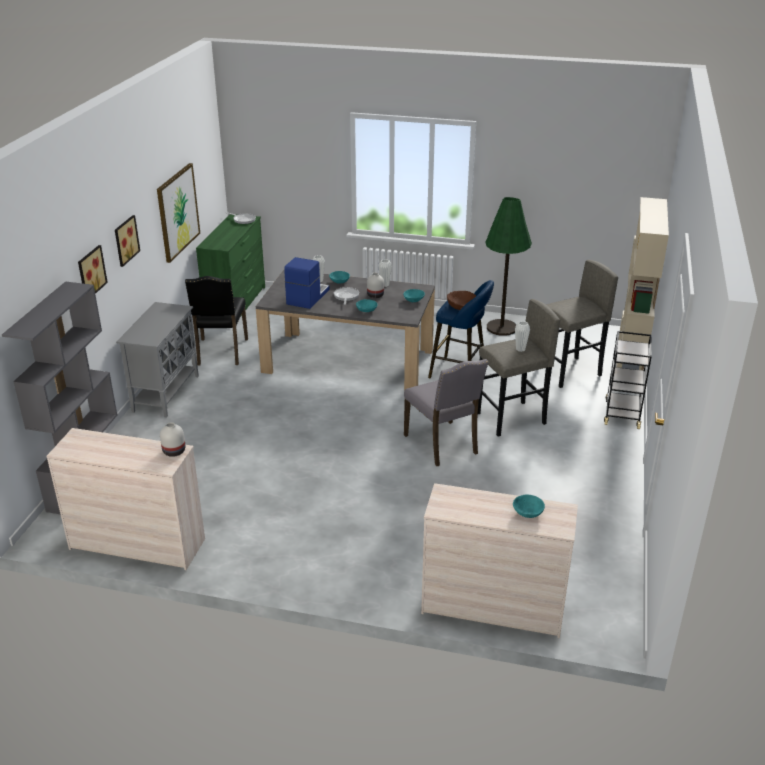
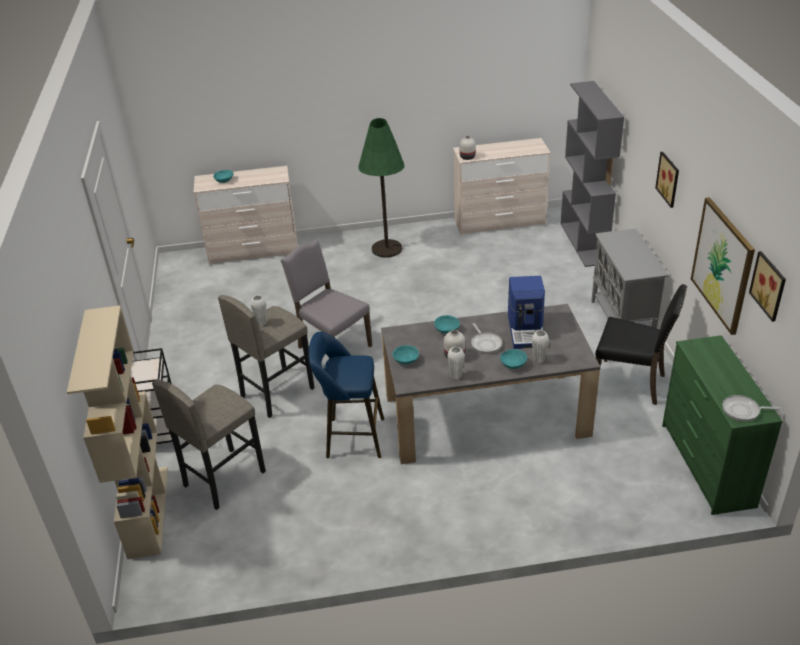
camera: 160 degrees right, 5 degrees up
(90, 272) = (642, 148): picture -> picture (770, 285)
(221, 352) = (631, 383): black chair -> black chair turned 135 degrees clockwise
(461, 305) = (347, 370): brown bowl -> none
(501, 328) = (328, 539): green floor lamp -> green floor lamp (386, 249)

